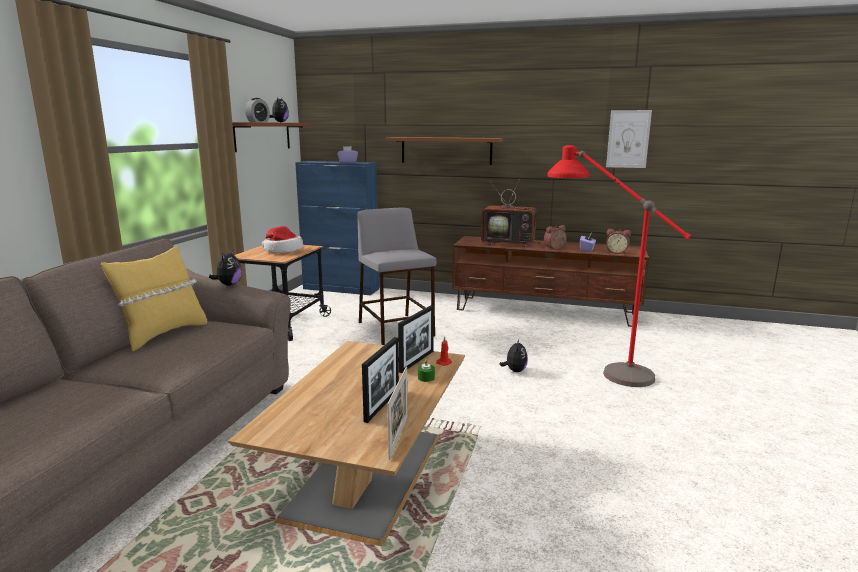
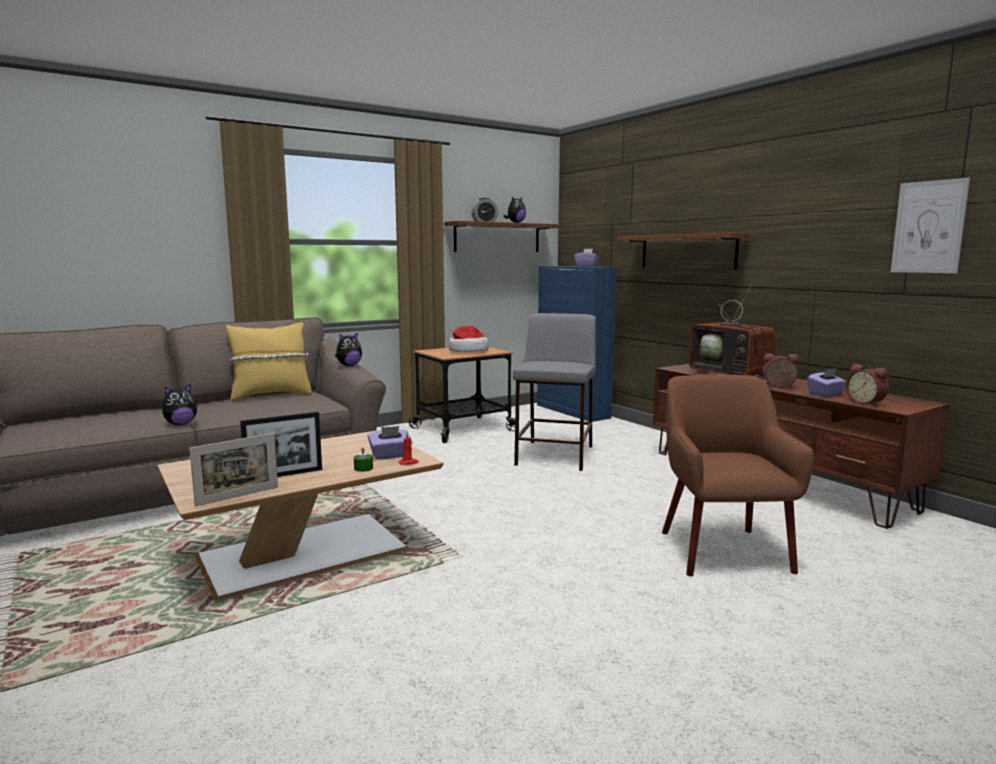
camera: 40 degrees right, 5 degrees down
(416, 361) = (390, 456): picture frame -> purple tissue box
(514, 371) = (602, 524): plush toy -> plush toy (180, 424)
(597, 365) = (722, 550): red floor lamp -> brown armchair

